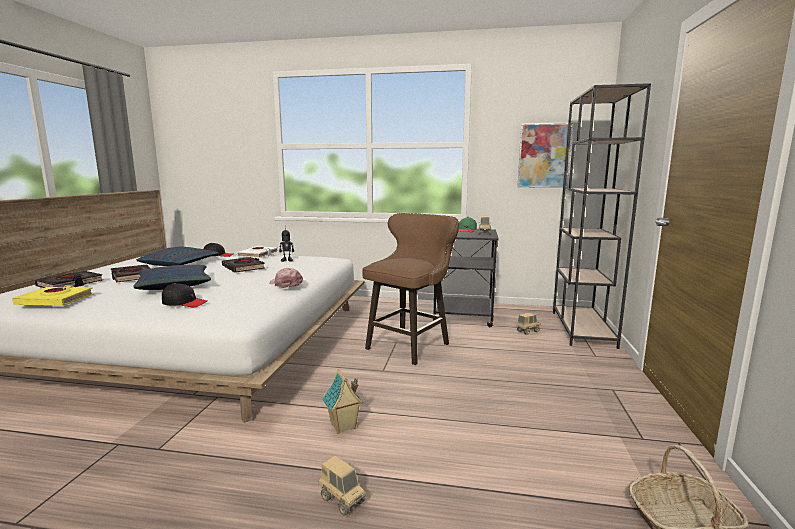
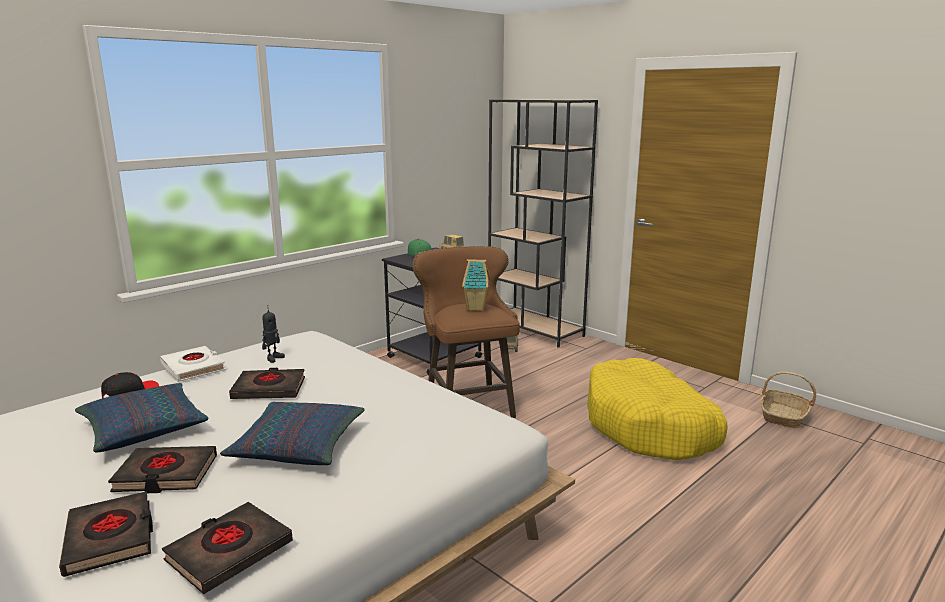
camera: 55 degrees left, 5 degrees up
(55, 300) = (229, 552): yellow book -> black book
(184, 303) = (408, 448): black cap -> none
(285, 284) = (405, 381): pink cap -> none
(342, 500) = (702, 517): toy truck -> none
(343, 427) = (596, 487): toy house -> toy house (477, 308)
(490, 426) = (649, 426): none -> yellow dog bed
(544, 156) = (457, 155): picture -> none

